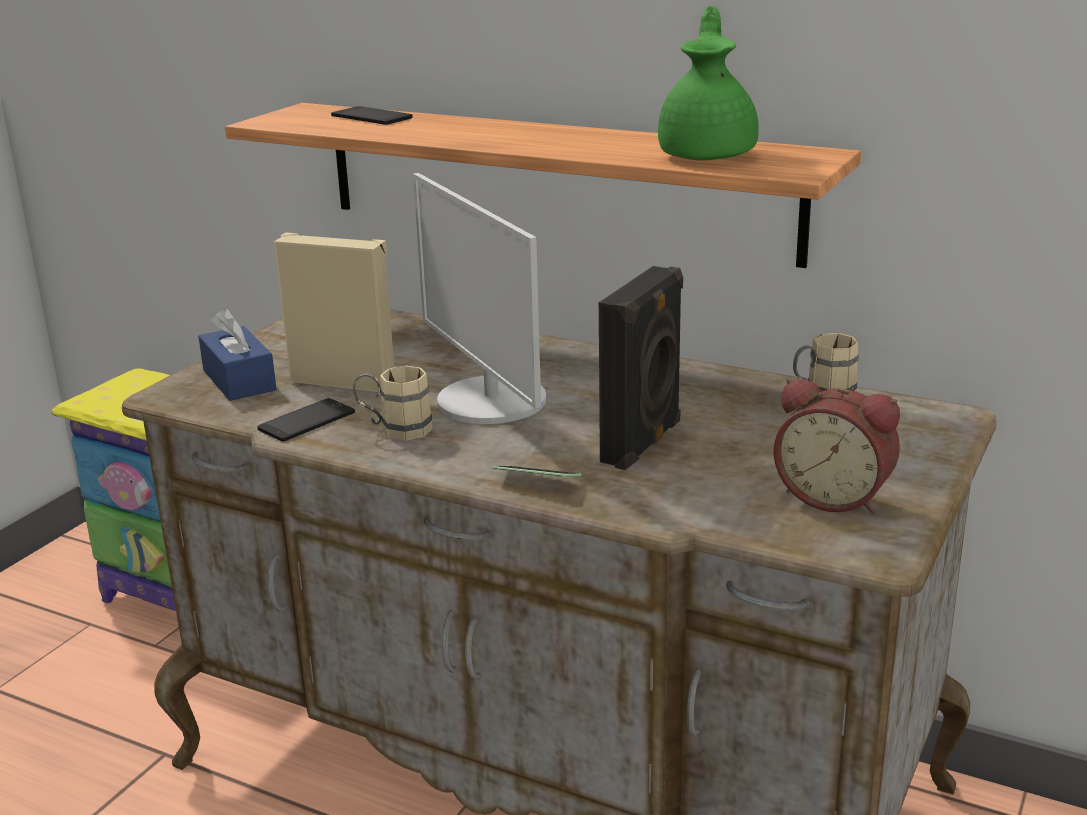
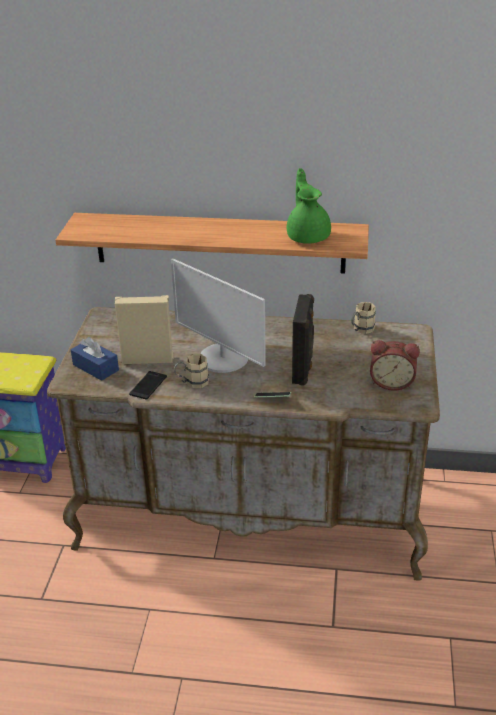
camera: 20 degrees left, 10 degrees up
(371, 117) = (125, 222): phone -> none

